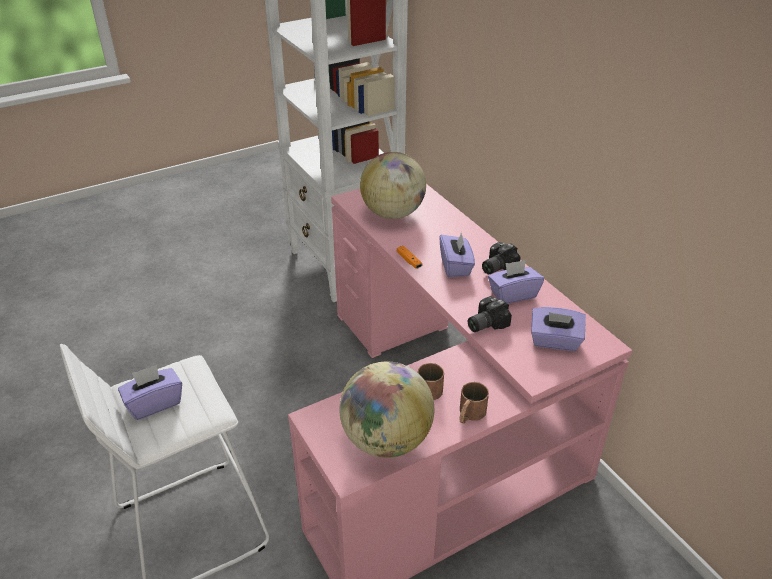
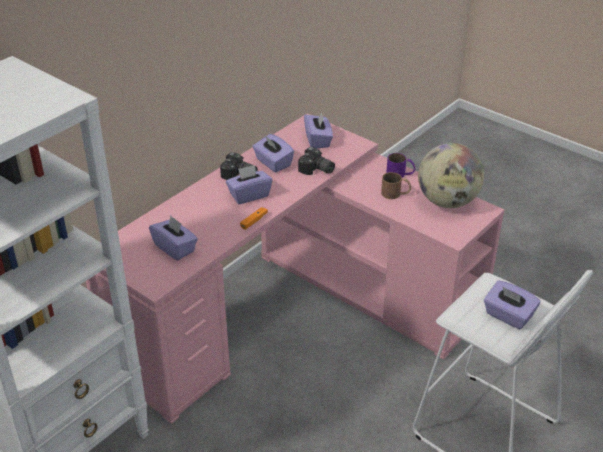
camera: 110 degrees left, 0 degrees up
(393, 213) = (175, 248): globe -> purple tissue box
(469, 414) = (400, 174): brown mug -> purple mug

